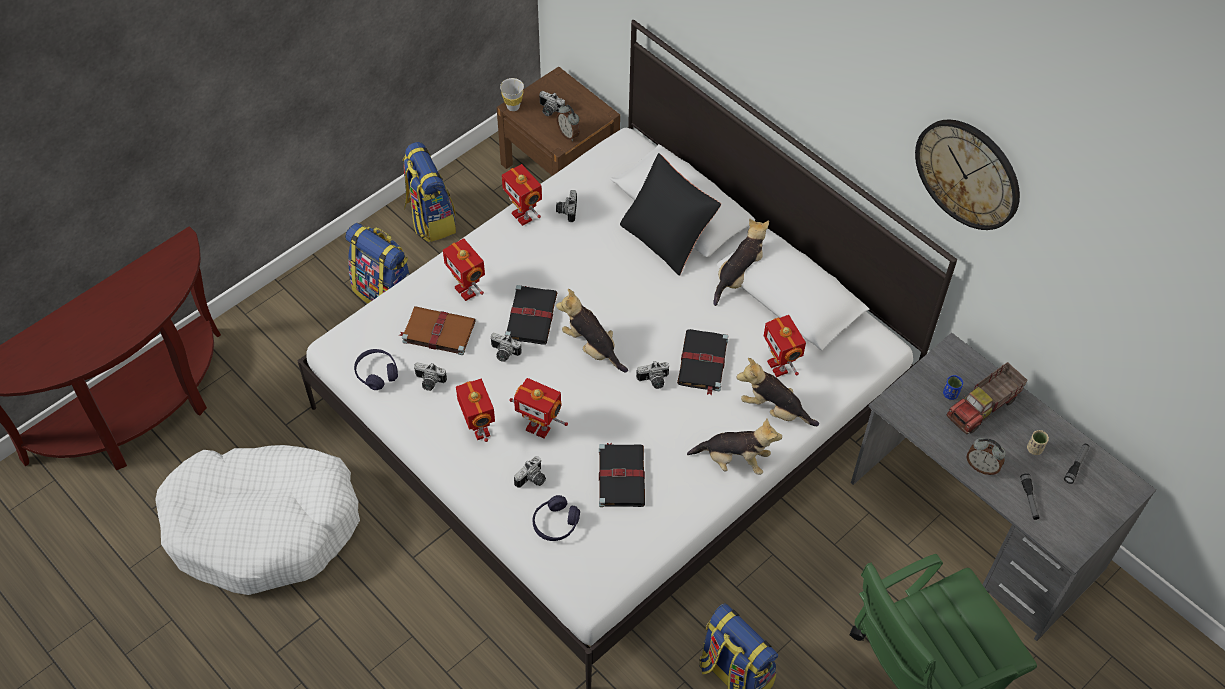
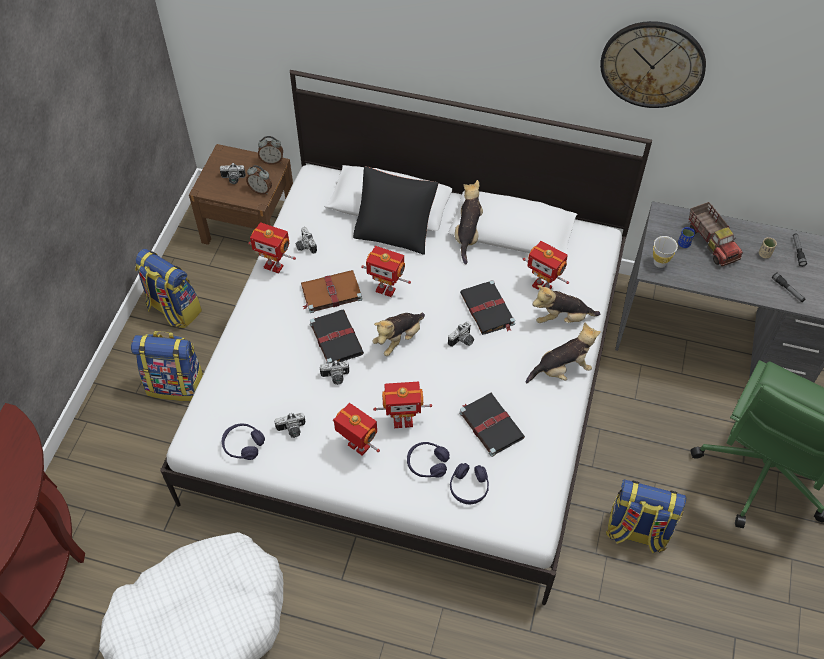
camera: 30 degrees left, 0 degrees up
(437, 332) = (270, 387): brown book -> brown book (330, 293)
(466, 290) = (270, 344): toy robot -> toy robot (386, 289)
(513, 106) = (202, 188): white cup -> white cup (659, 263)
(532, 480) = (427, 463): camera -> purple headphones
(592, 347) = (398, 339): plush toy -> plush toy turned 60 degrees counterclockwise
(982, 466) = (741, 283): alarm clock -> alarm clock (272, 161)
(984, 408) = (712, 242): toy truck -> toy truck turned 45 degrees counterclockwise

